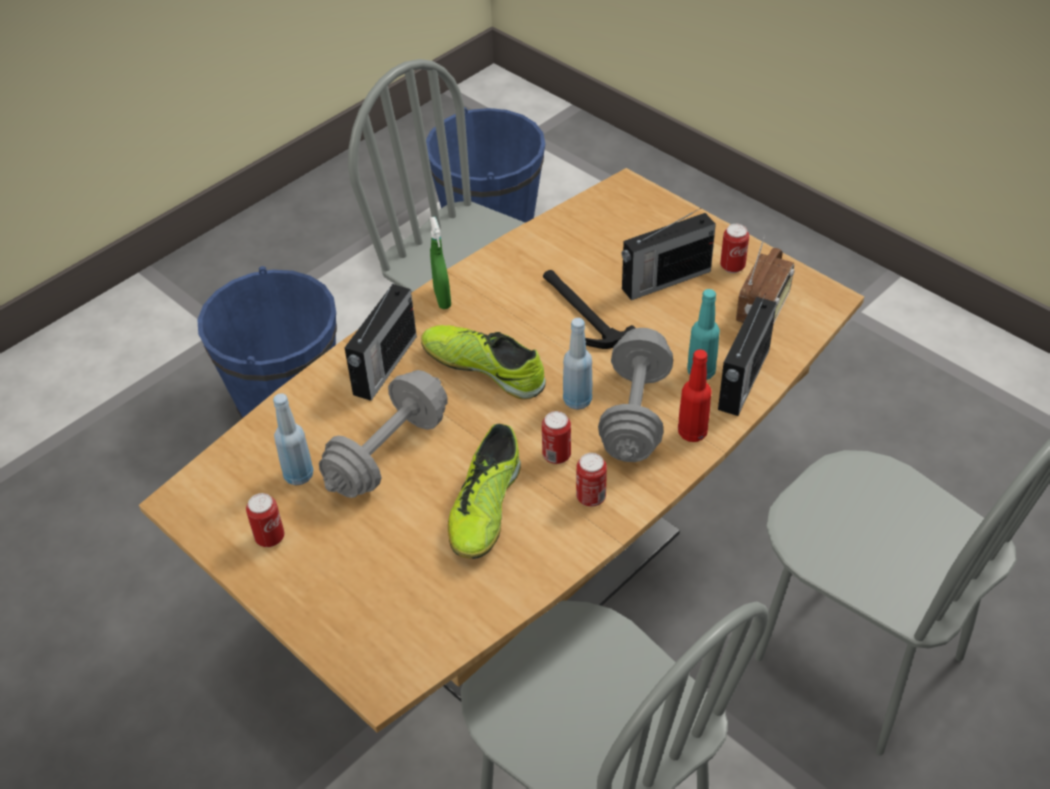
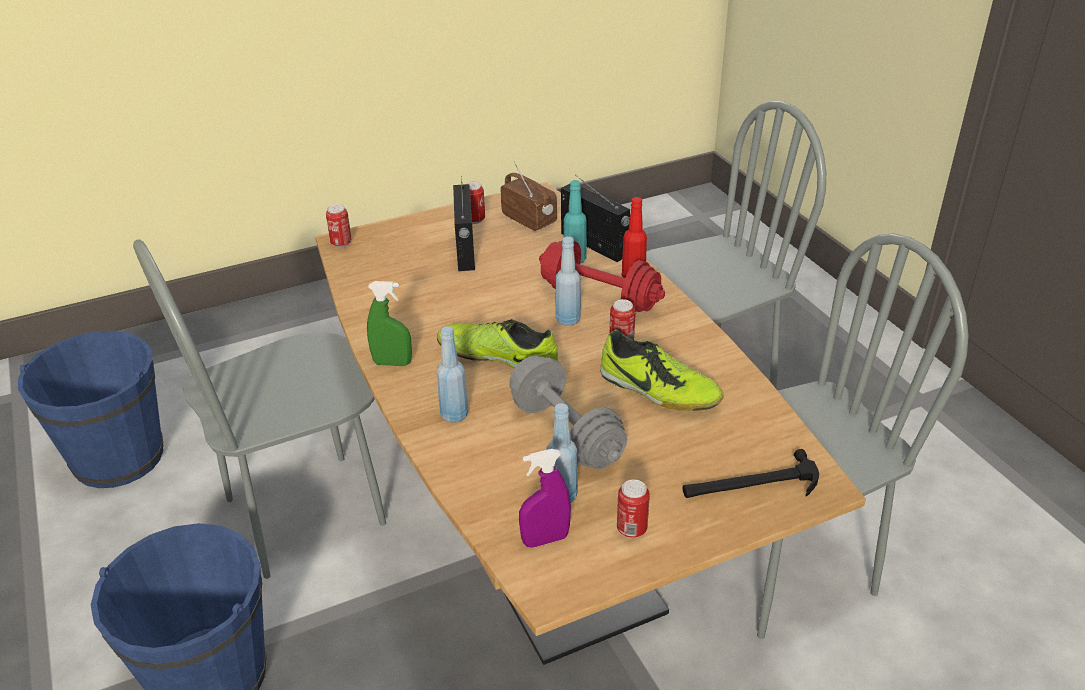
camera: 70 degrees left, 10 degrees down
(239, 480) = (545, 539): none -> purple spray bottle
(384, 366) = (454, 415): radio -> blue bottle
(484, 368) = (498, 358): shoe -> shoe turned 60 degrees clockwise
(581, 311) = (468, 295): hammer -> hammer (750, 485)
(591, 497) = (673, 337): can -> can (341, 243)
(635, 414) = (599, 297): grey dumbbell -> red dumbbell

